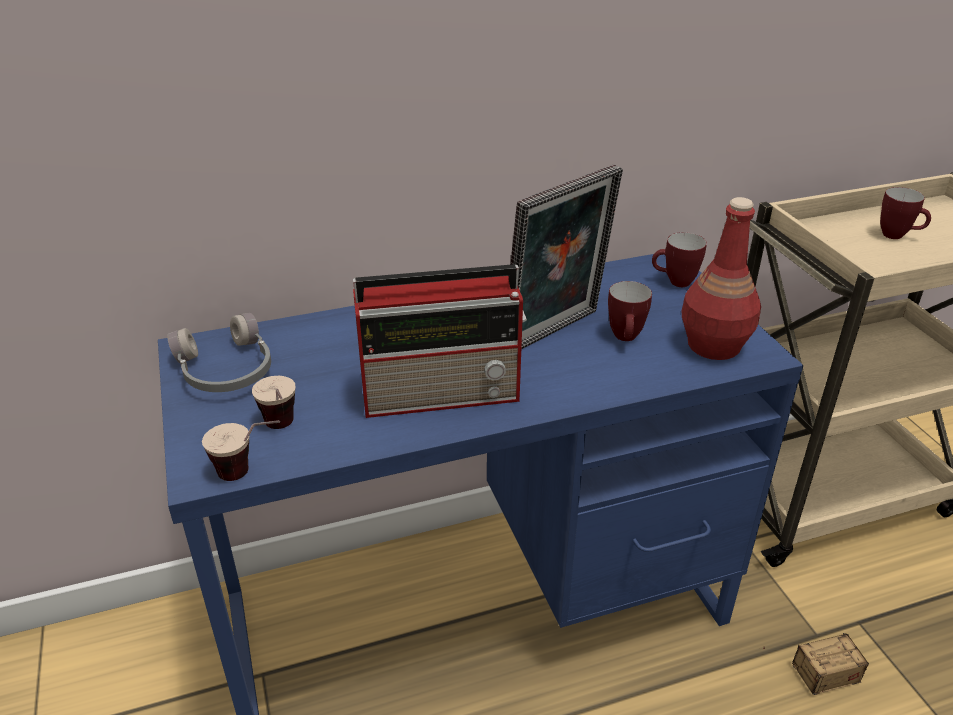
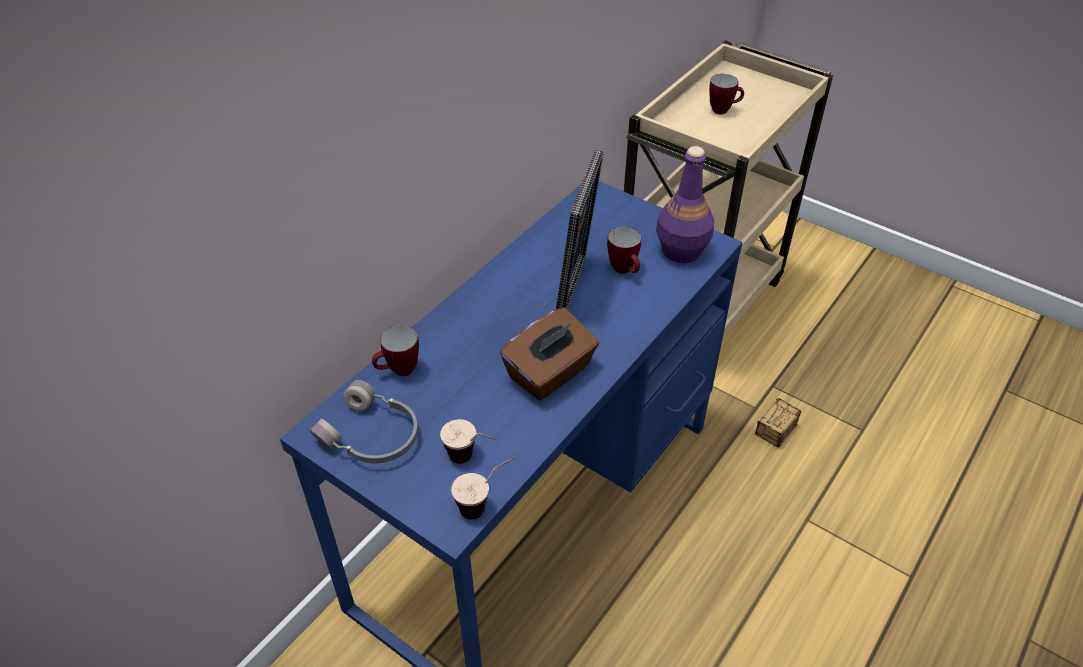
camera: 35 degrees left, 10 degrees up
(444, 393) = (550, 373): radio -> brown tissue box
(674, 282) = (613, 208): mug -> mug (398, 372)
(713, 345) = (681, 250): red bottle -> purple bottle

